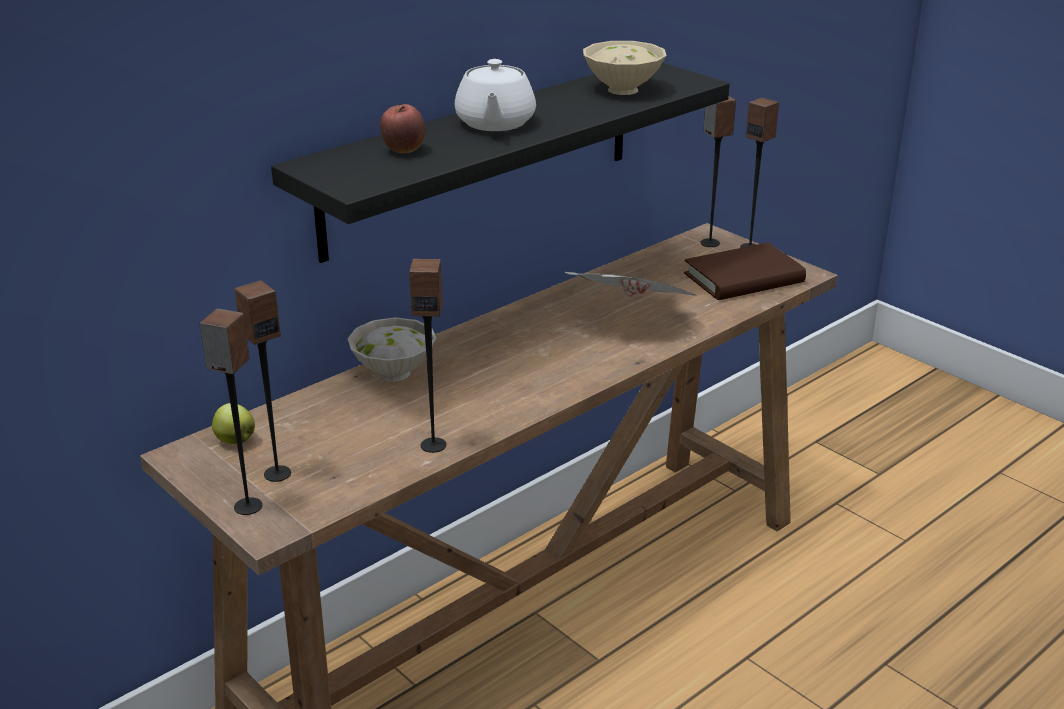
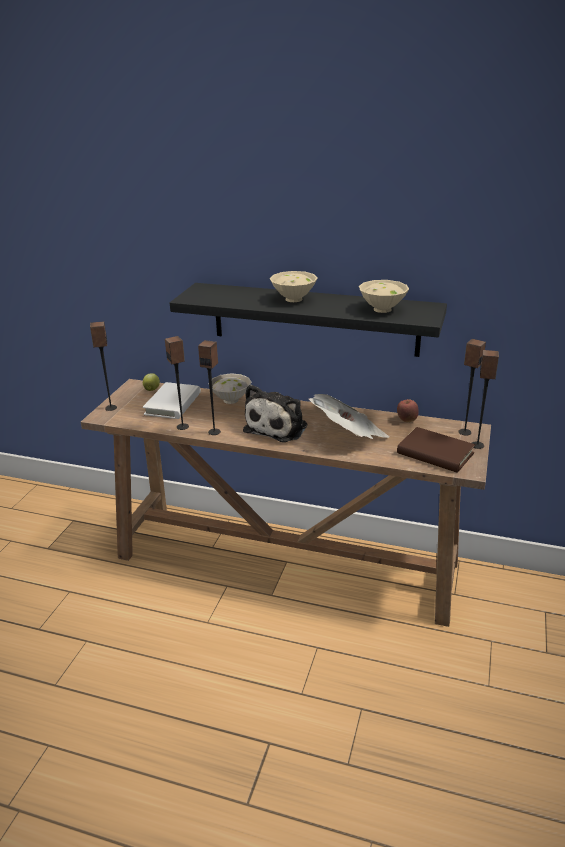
camera: 60 degrees right, 0 degrees up
(277, 473) = (136, 405): speaker -> speaker (214, 432)
(330, 433) = (173, 404): none -> white book
(404, 151) = (236, 295): apple -> apple (406, 420)
(494, 123) = (293, 299): white teapot -> beige bowl
(542, 360) = (278, 427): none -> plush toy

